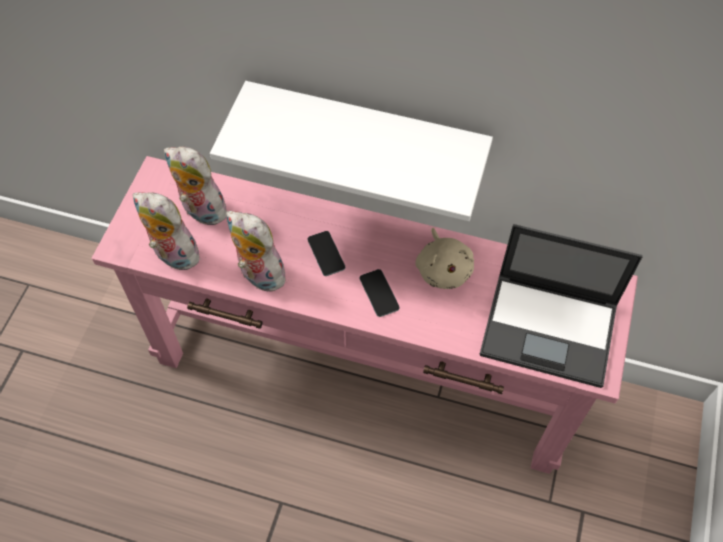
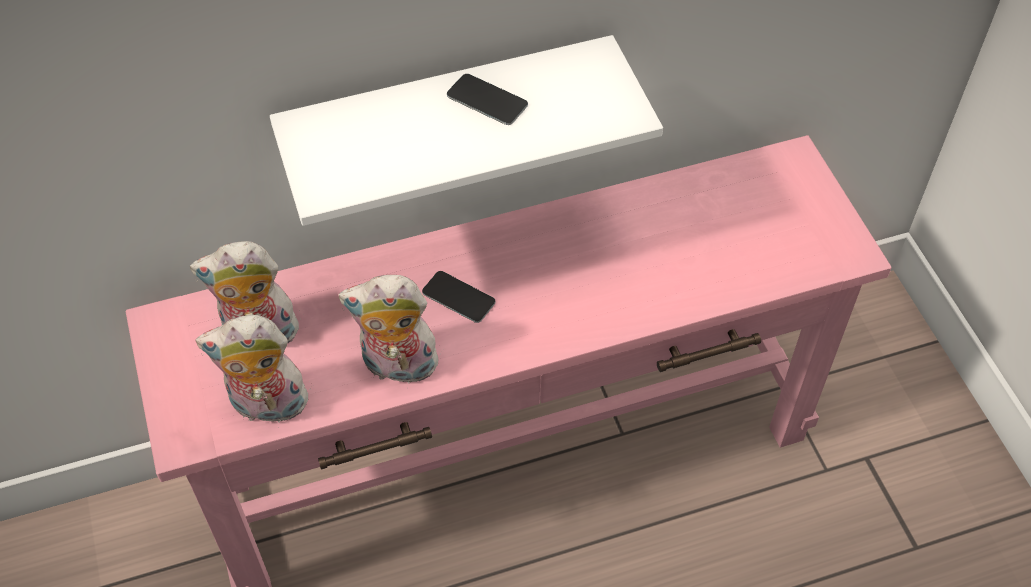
camera: 35 degrees left, 5 degrees down
(379, 293) = (557, 305): phone -> phone (487, 100)
(443, 269) = (606, 239): beige plush toy -> none
(550, 329) = (770, 237): laptop -> none

